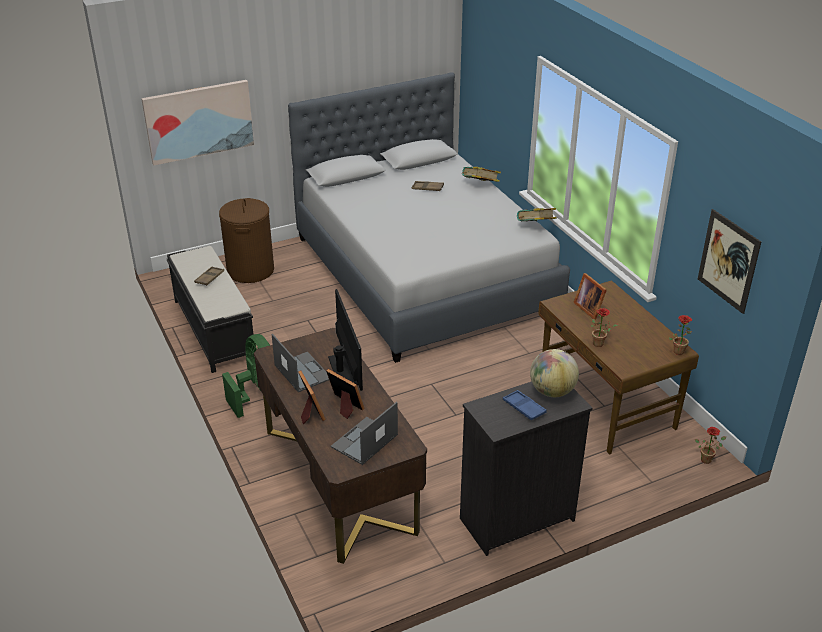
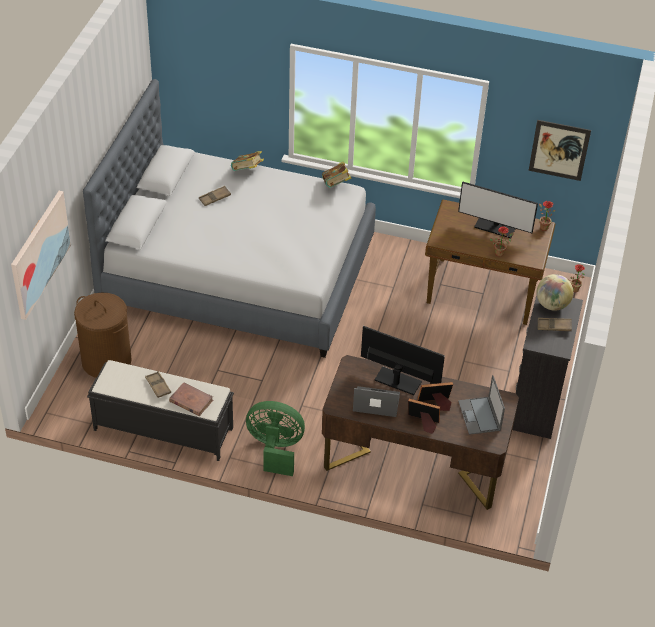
camera: 50 degrees left, 10 degrees up
(212, 299) = (191, 401): none -> brown book
(524, 408) = (554, 326): blue tray -> brown tray
(589, 308) = (460, 230): picture frame -> none
(627, 324) = (495, 227): none -> monitor

